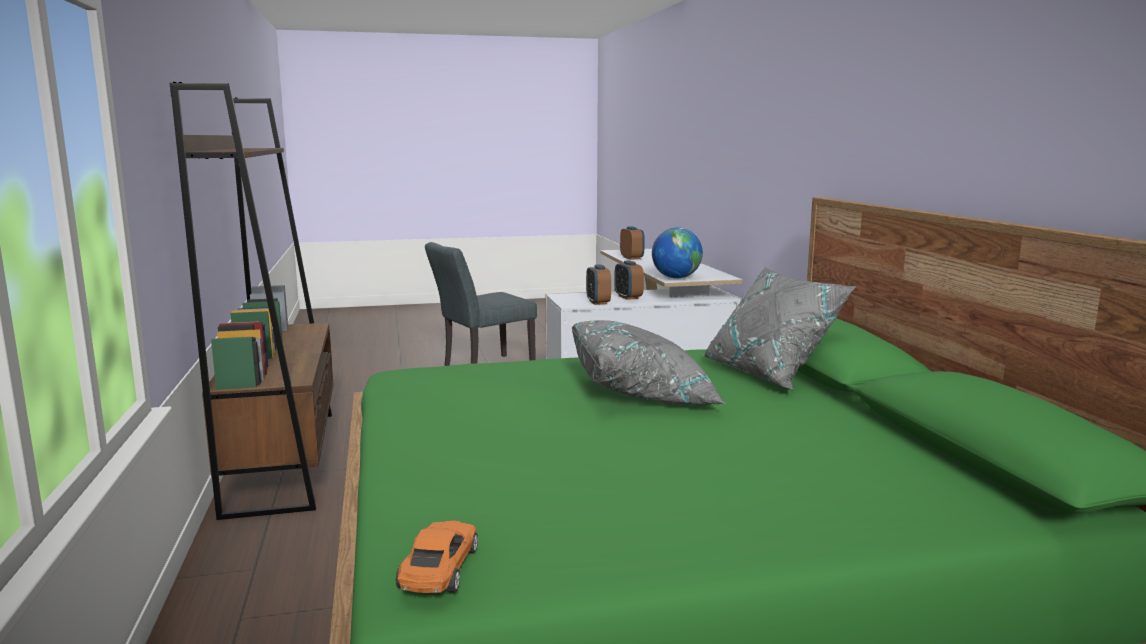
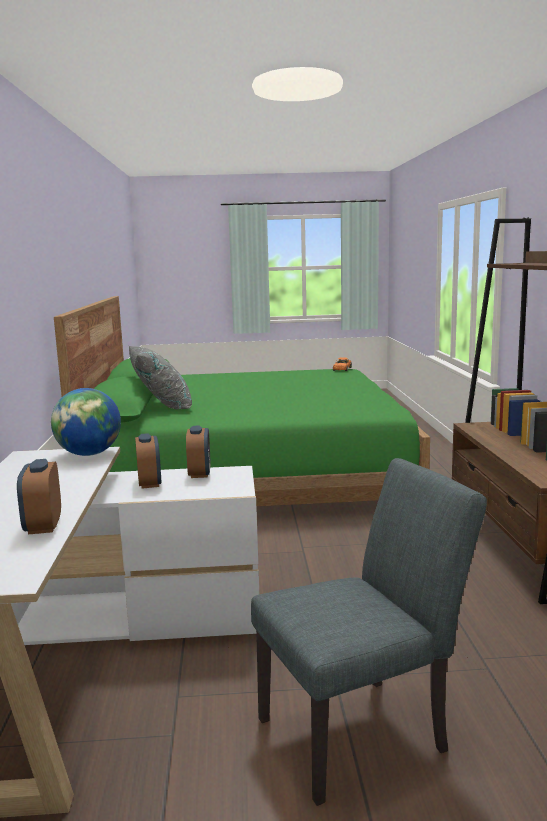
camera: 170 degrees left, 0 degrees up
(643, 395) = (249, 397): grey pillow -> none

